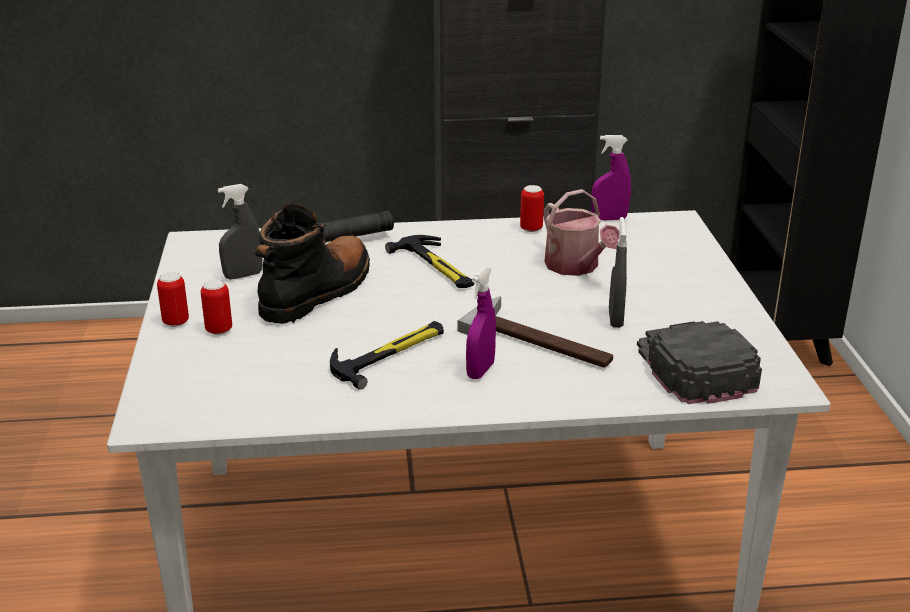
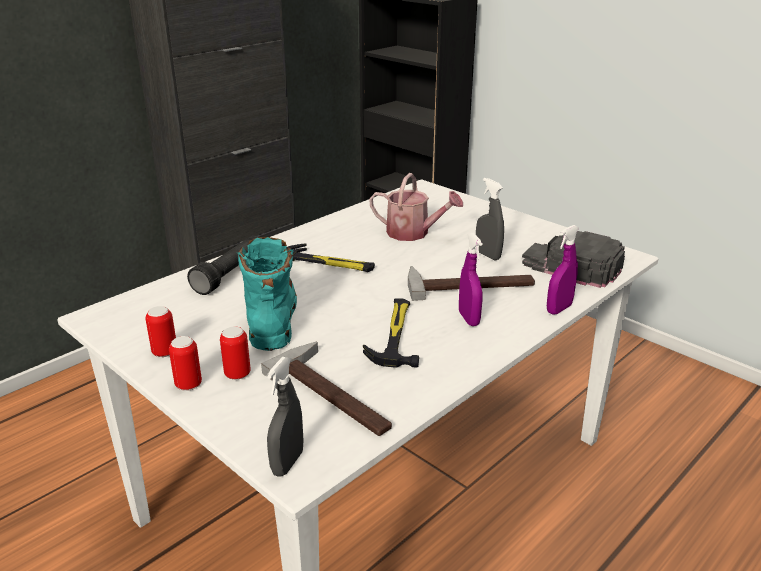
camera: 40 degrees left, 0 degrees up
(243, 275) = (188, 325): grey spray bottle -> grey spray bottle (287, 463)
(264, 378) = (336, 393): none -> hammer
(317, 293) = (270, 315): black boot -> turquoise boot
(531, 228) = (346, 219): can -> can (165, 352)
(609, 219) = (383, 198): purple spray bottle -> purple spray bottle (559, 309)

